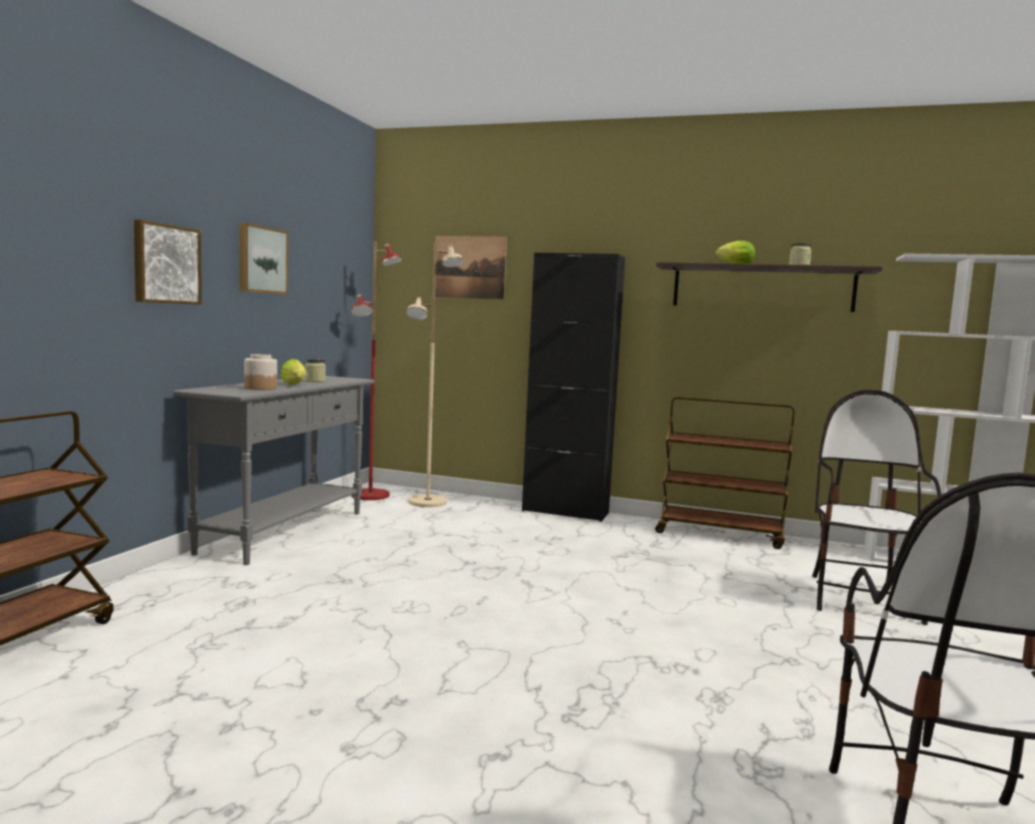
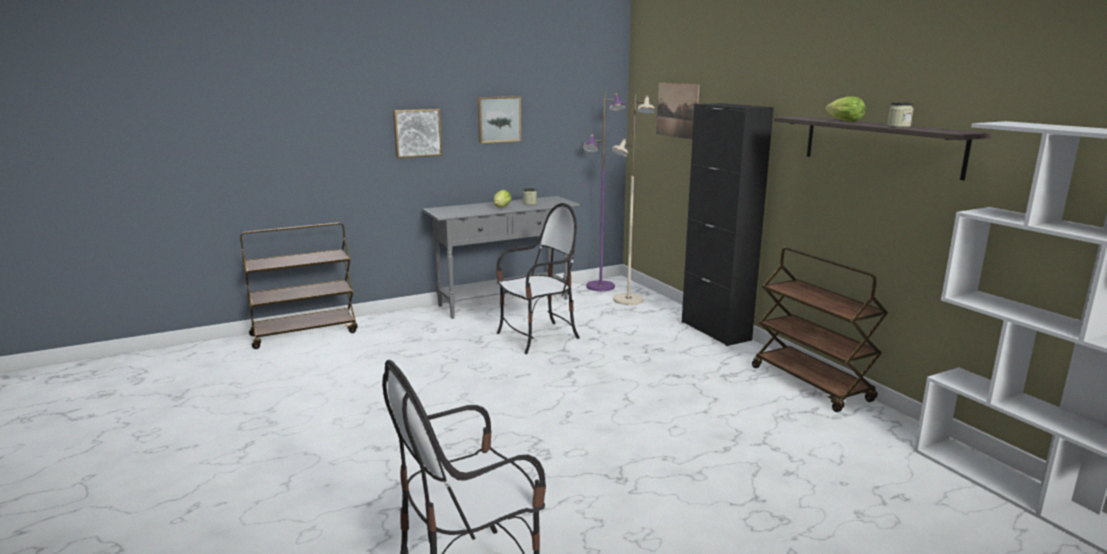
camera: 45 degrees right, 10 degrees up
(260, 388) = (471, 210): jar -> none
(371, 495) = (600, 287): red floor lamp -> purple floor lamp
(861, 599) = (800, 472): chair -> chair (538, 337)

